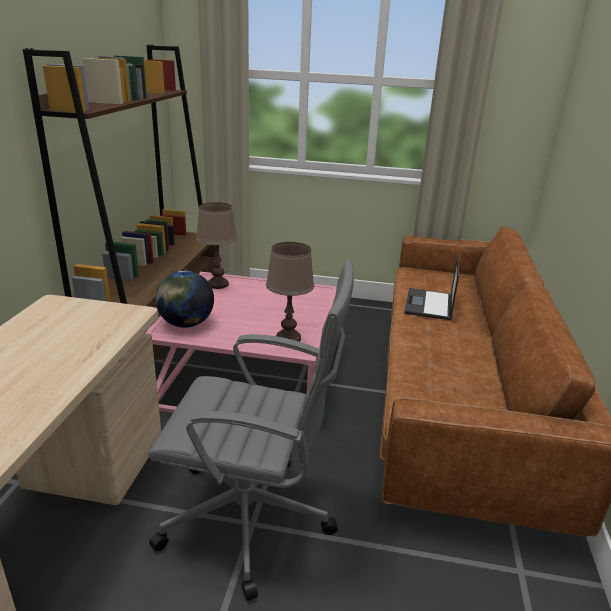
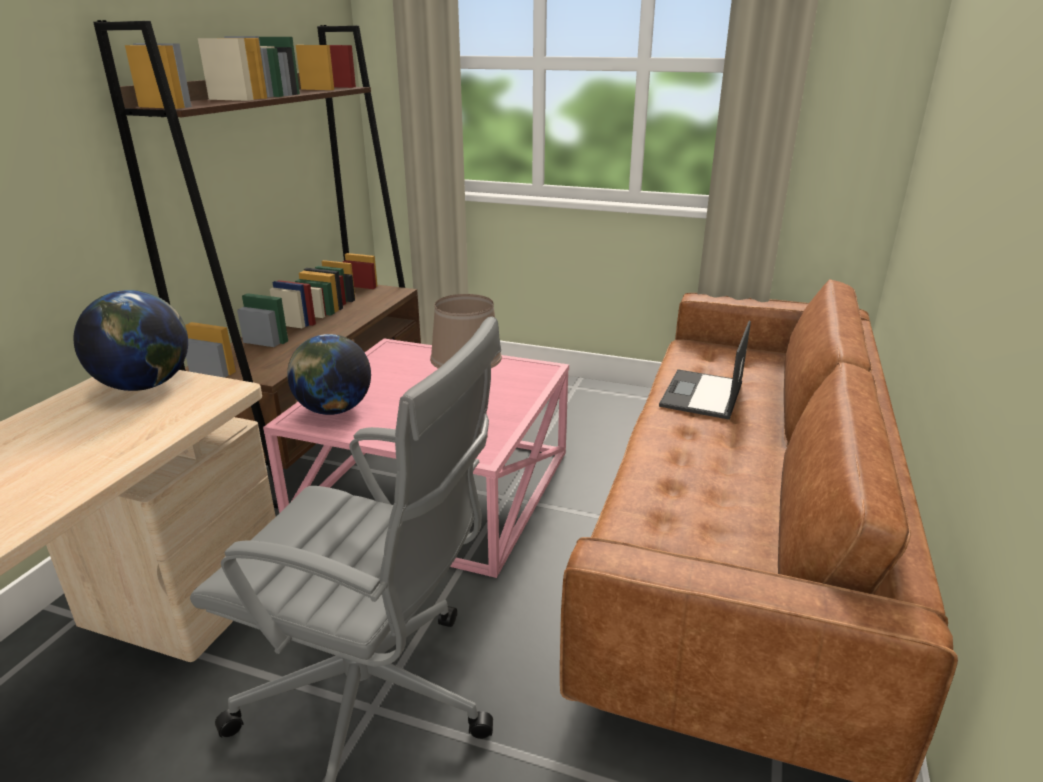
camera: 10 degrees right, 0 degrees up
(73, 311) = (145, 385): none -> globe
(218, 284) = (400, 356): brown table lamp -> none

